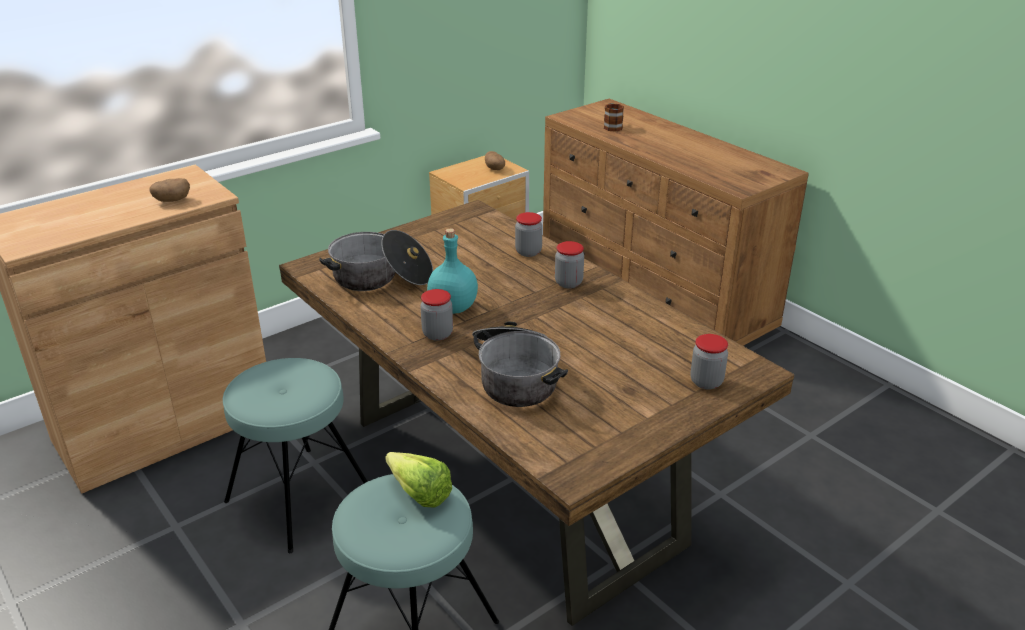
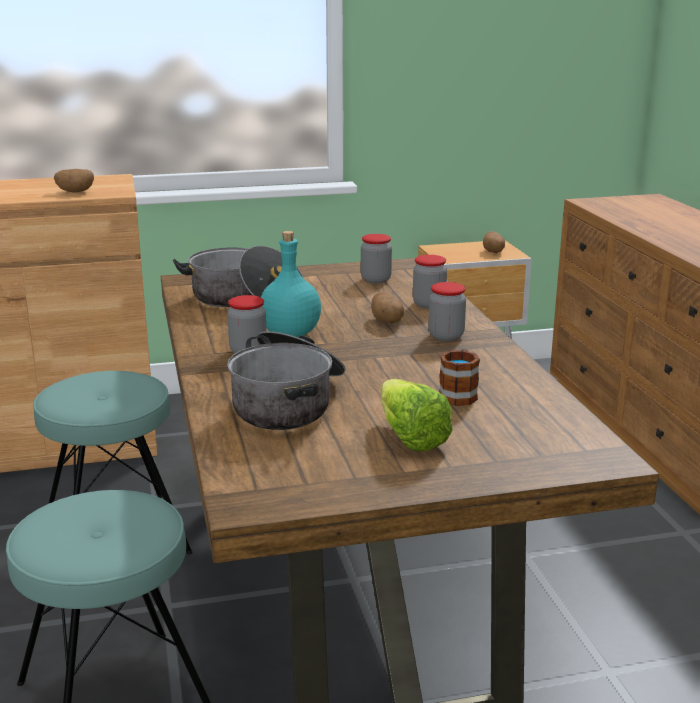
camera: 25 degrees right, 10 degrees down
(416, 490) = (134, 509): lettuce -> lettuce (408, 434)
(513, 277) = (387, 321): none -> potato
(612, 126) = (636, 214): mug -> mug (459, 394)
(706, 382) = (521, 455): jar -> jar (376, 280)

